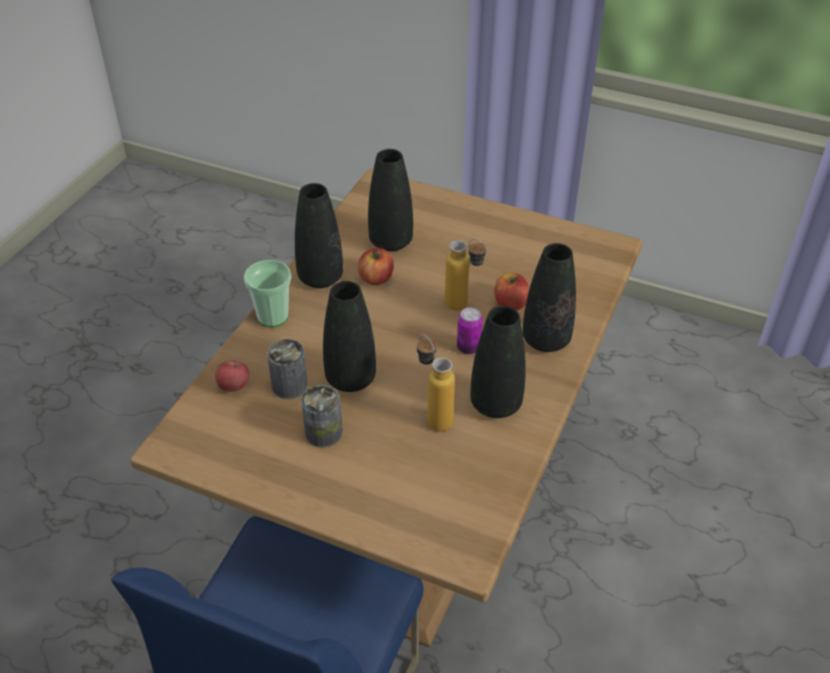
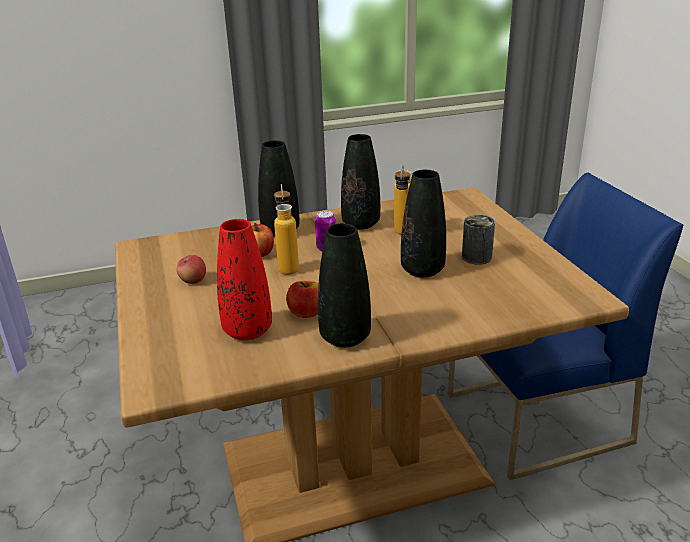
camera: 130 degrees left, 15 degrees down
(234, 386) = (509, 305): apple -> apple (193, 281)
(272, 317) = (423, 332): cup -> none
(289, 385) = (468, 287): can -> none
(391, 242) = (247, 331): black vase -> red vase

